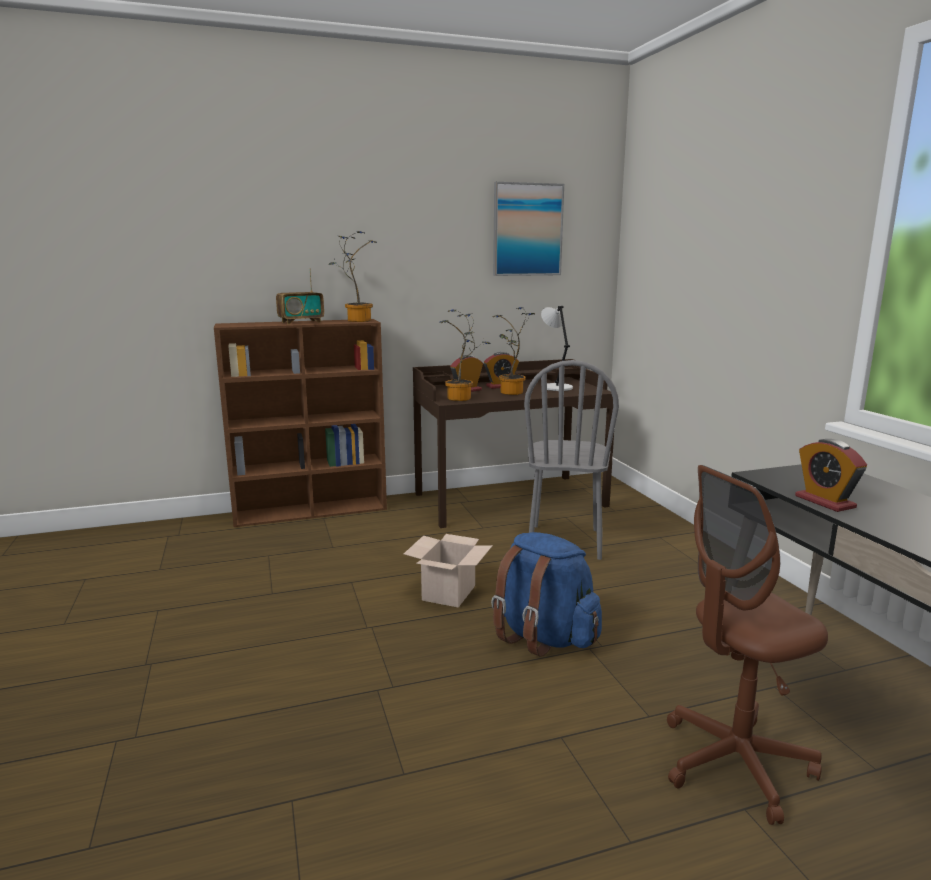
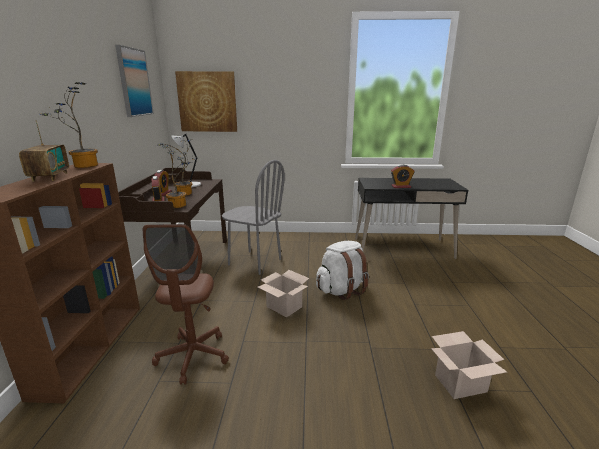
camera: 70 degrees left, 5 degrees up
(310, 809) = (461, 382): none -> cardboard box
(543, 636) = (342, 290): blue backpack -> white backpack
(656, 260) = (207, 102): none -> picture
(735, 764) = (431, 276): brown office chair -> brown office chair (193, 356)

